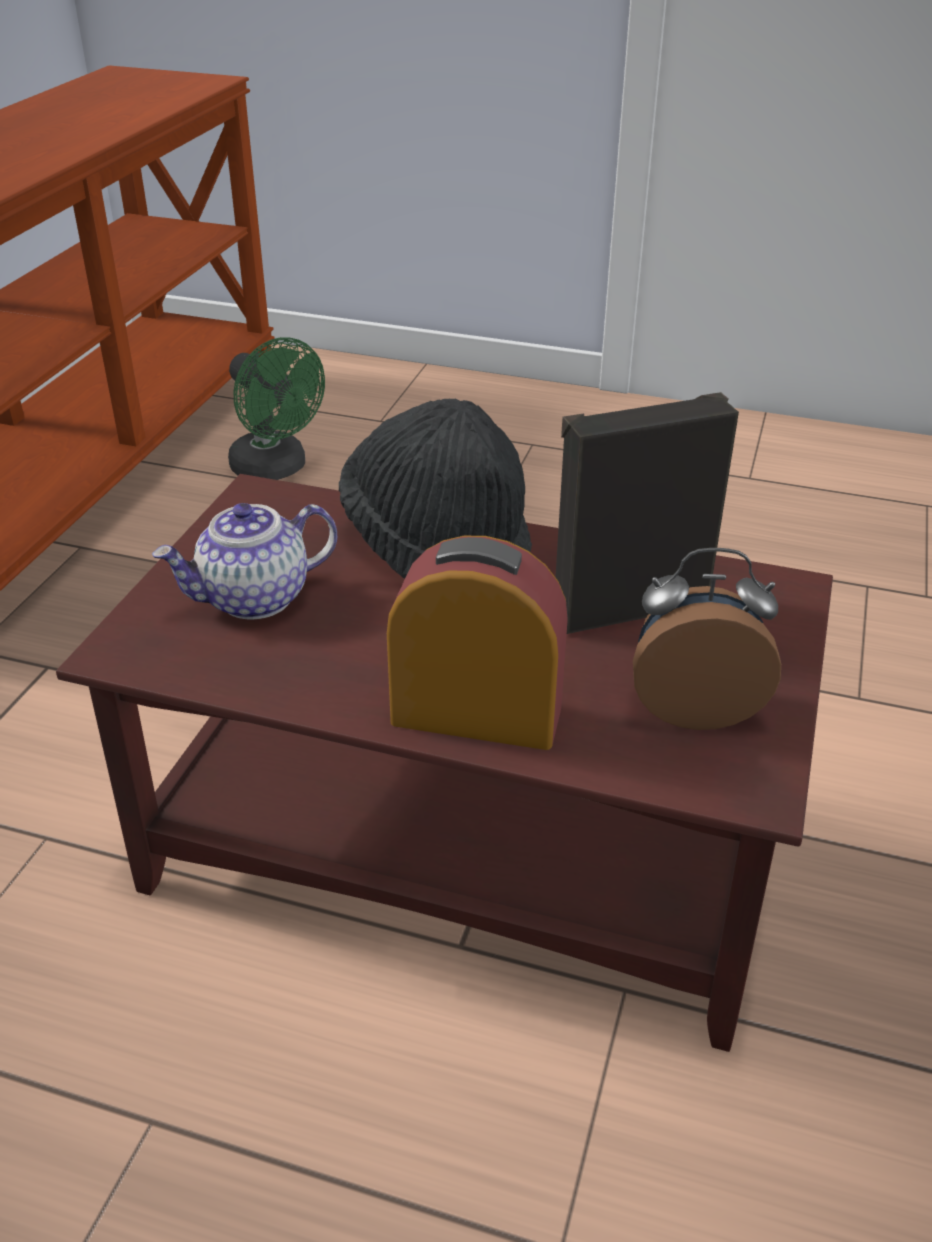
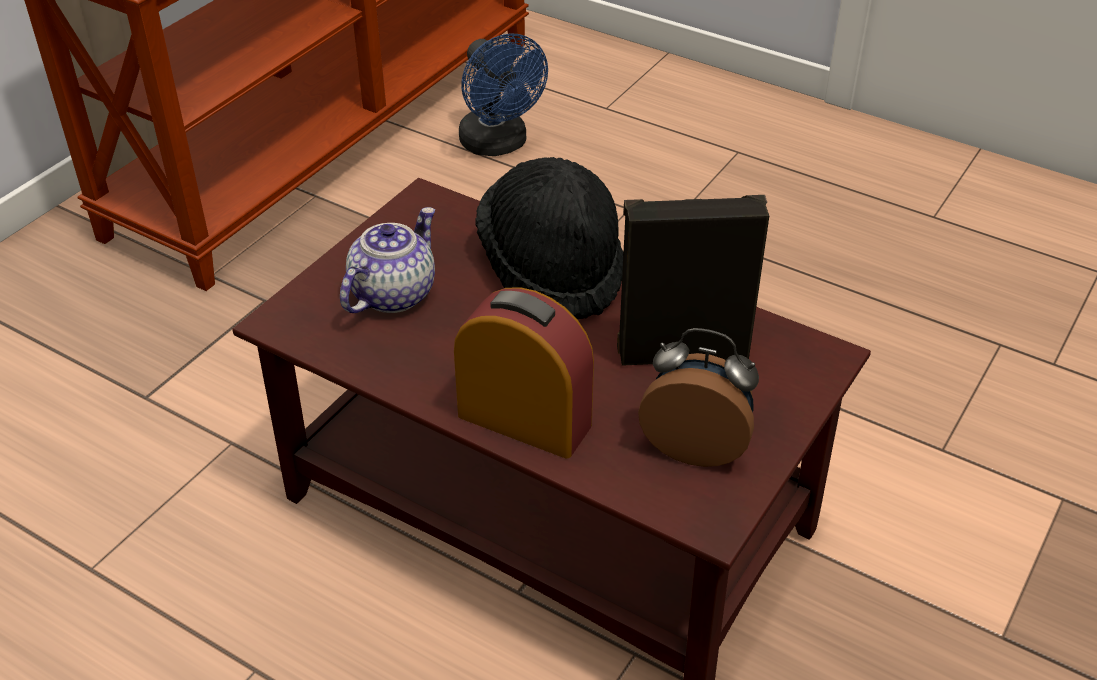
camera: 15 degrees right, 5 degrees up
(254, 599) = (392, 293): teapot -> teapot turned 135 degrees clockwise
(276, 469) = (498, 145): green fan -> blue fan

